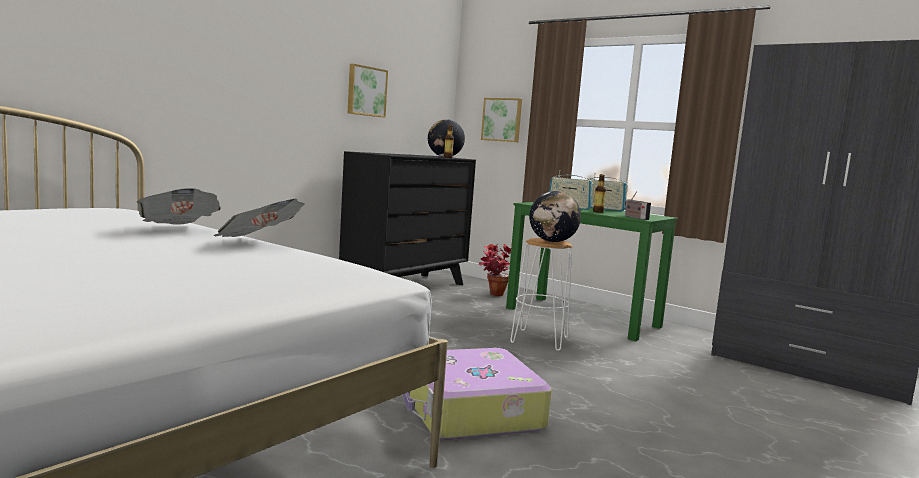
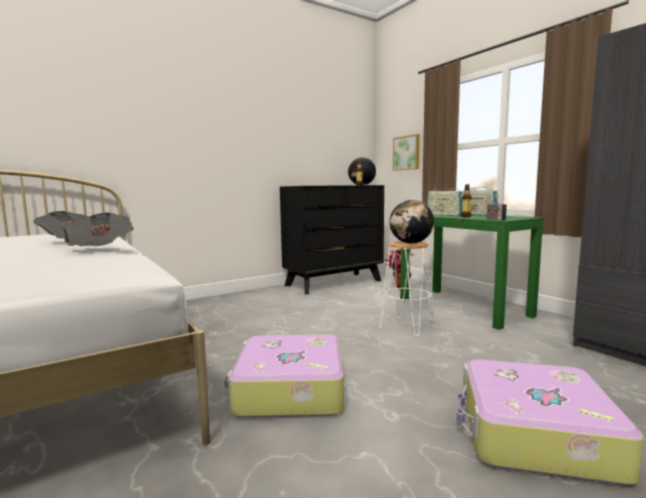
camera: 20 degrees right, 0 degrees up
(366, 91) = (296, 142): picture -> none
(722, 432) = (534, 435): none -> suitcase

